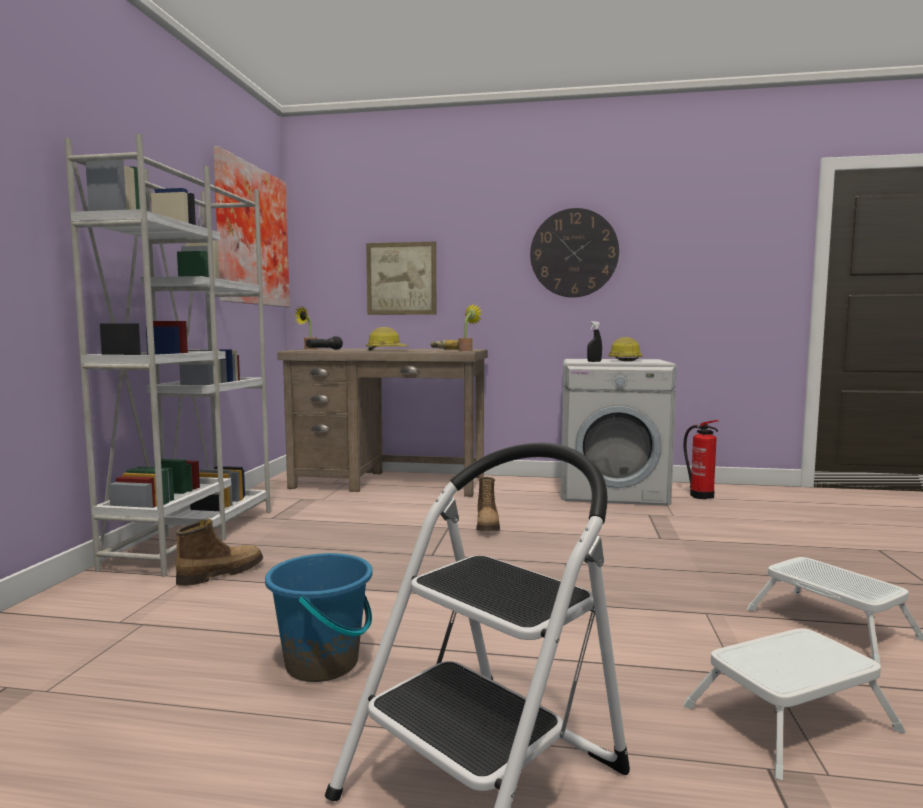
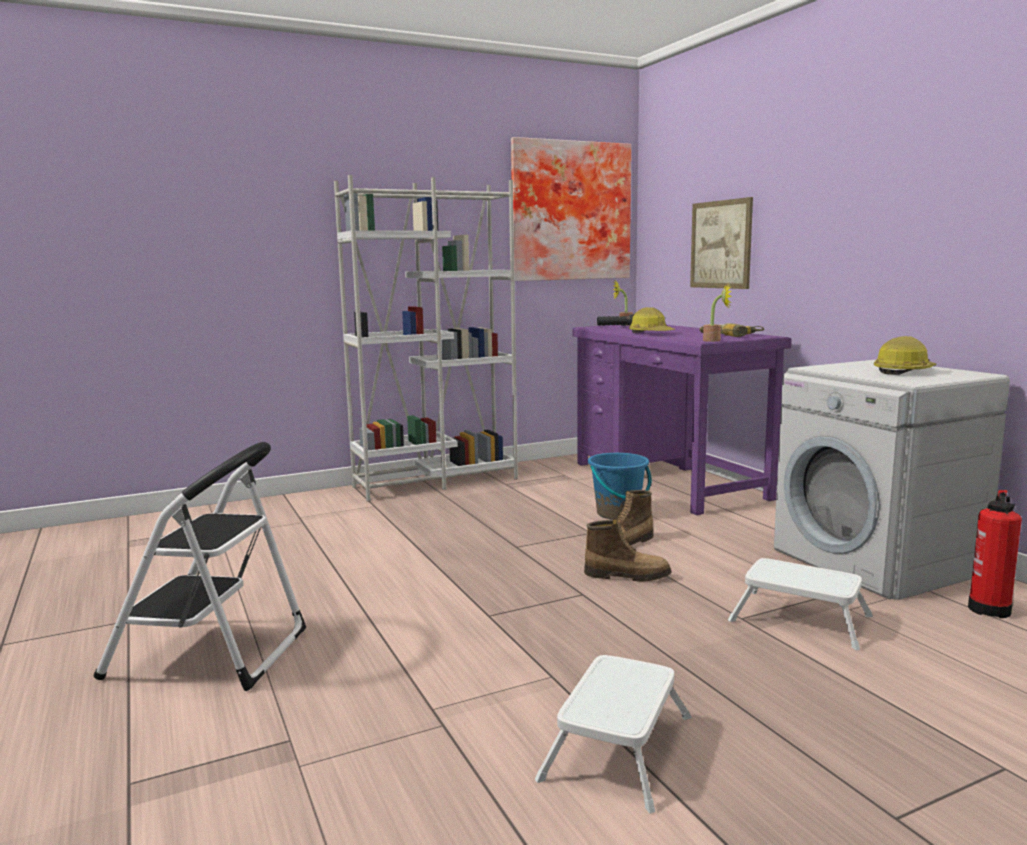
camera: 55 degrees right, 5 degrees up
(220, 573) = (389, 510): boot -> boot (627, 576)
(323, 663) = (302, 575): blue bucket -> blue bucket (618, 514)
(390, 482) = (669, 480): brown desk -> purple desk
(574, 253) = (901, 202): wall clock -> none
(594, 361) = (828, 370): black spray bottle -> none
(789, 717) = (374, 741): white step ladder -> white step ladder (800, 618)

